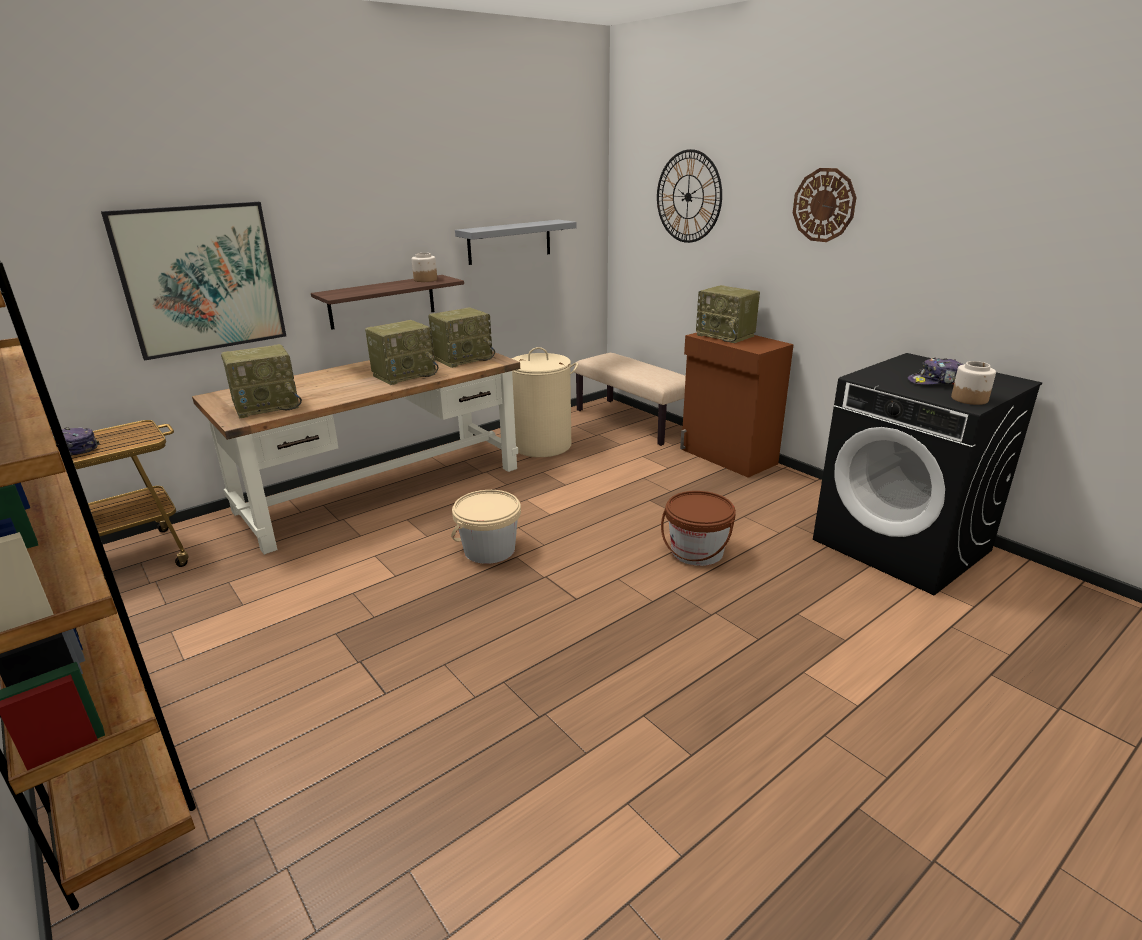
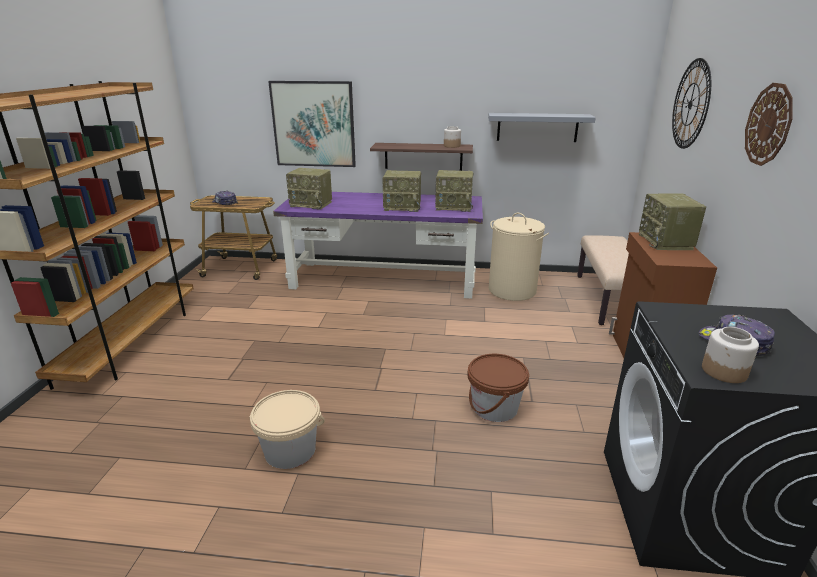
camera: 45 degrees right, 0 degrees up
(383, 488) = (385, 279): brown desk -> purple desk
(489, 550) = (379, 337): beige bucket -> beige bucket (290, 450)

